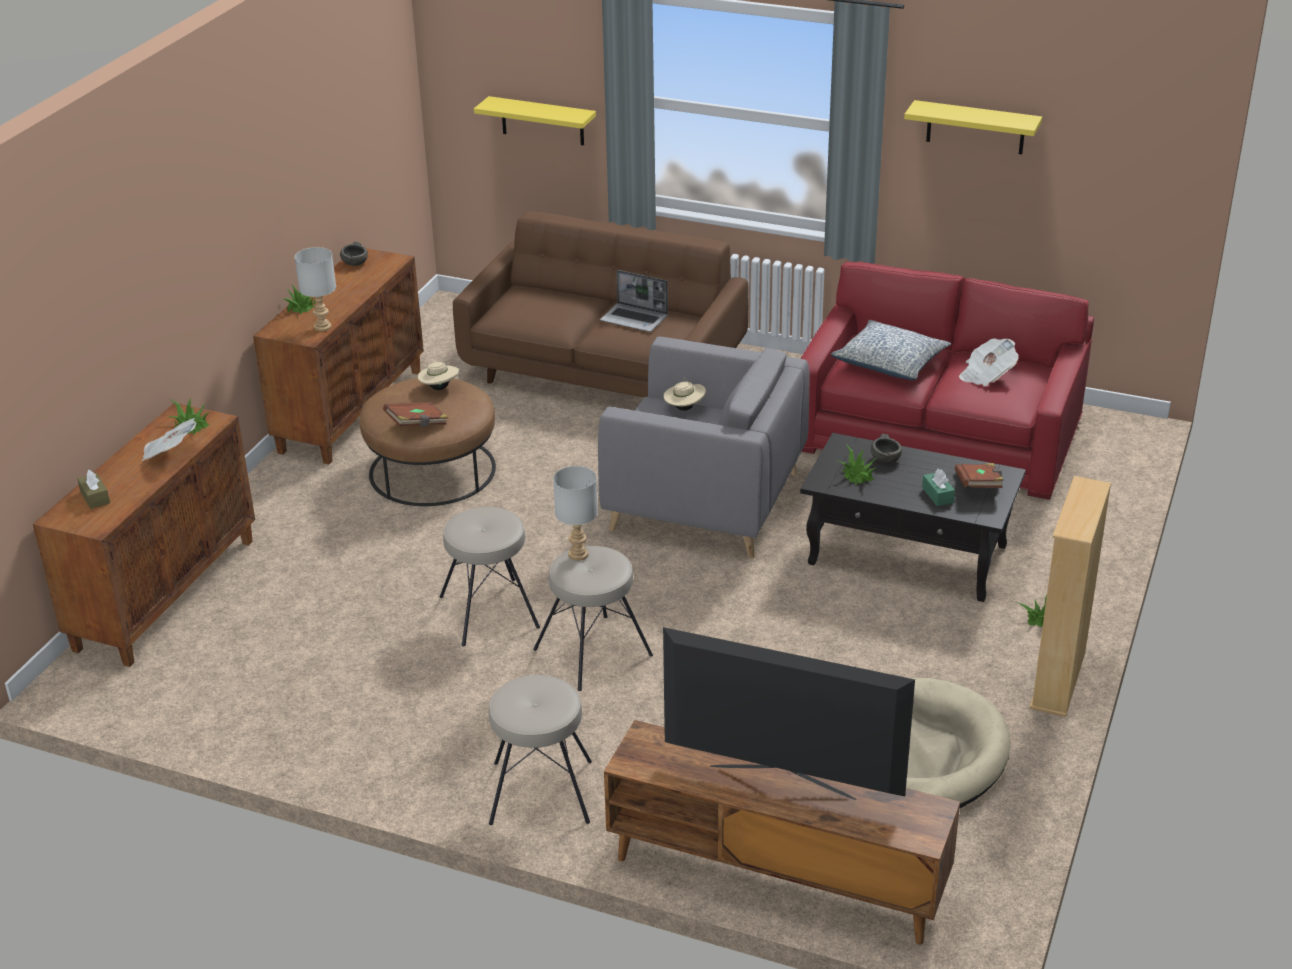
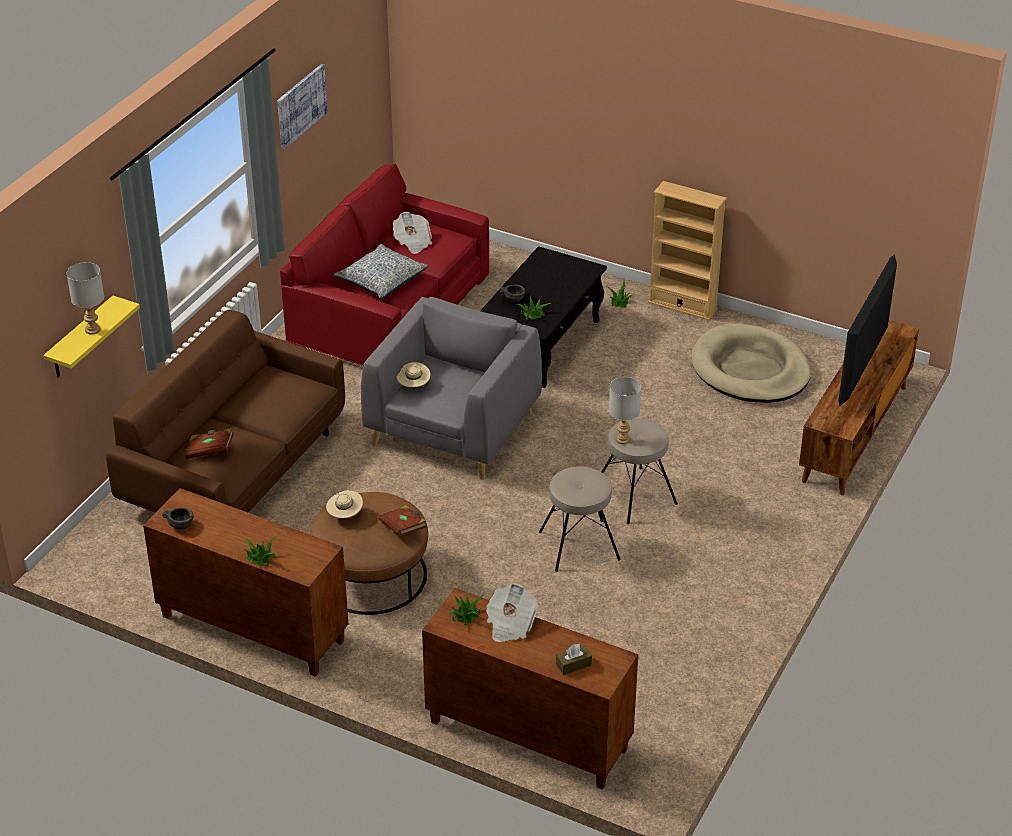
camera: 85 degrees left, 5 degrees up
(322, 327) = (306, 542): grey table lamp -> grey table lamp (93, 330)
(541, 791) = (780, 525): beige stool -> none
(635, 319) = (261, 400): laptop -> none
(937, 495) = (563, 284): green tissue box -> none
(975, 127) = (301, 105): yellow shelf -> picture
(979, 486) = (555, 266): brown book -> brown book (210, 451)

